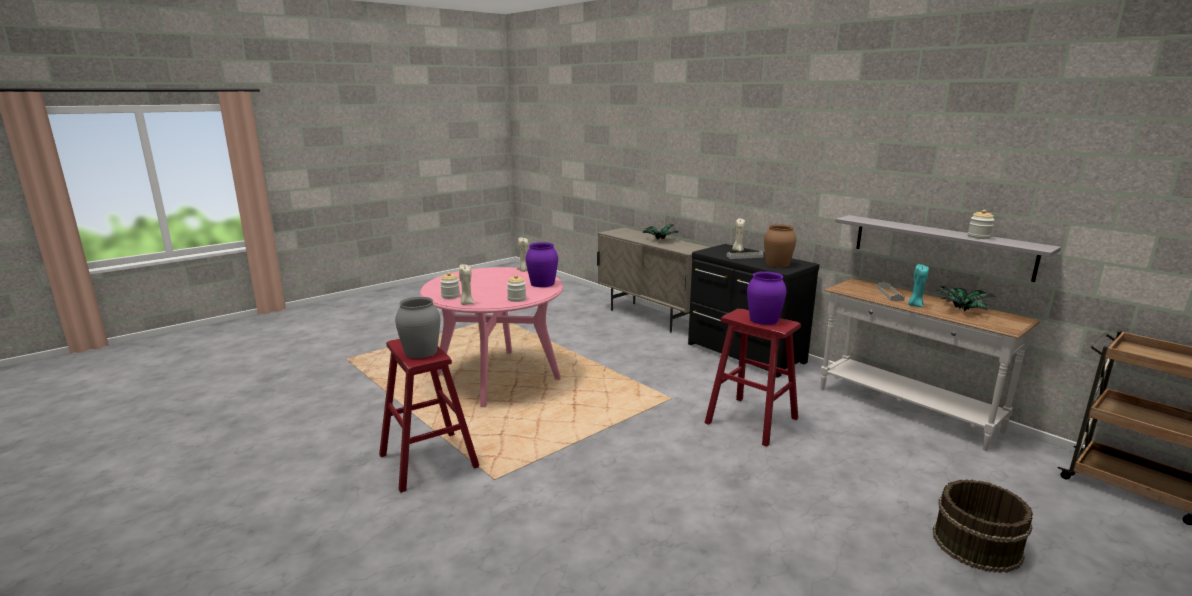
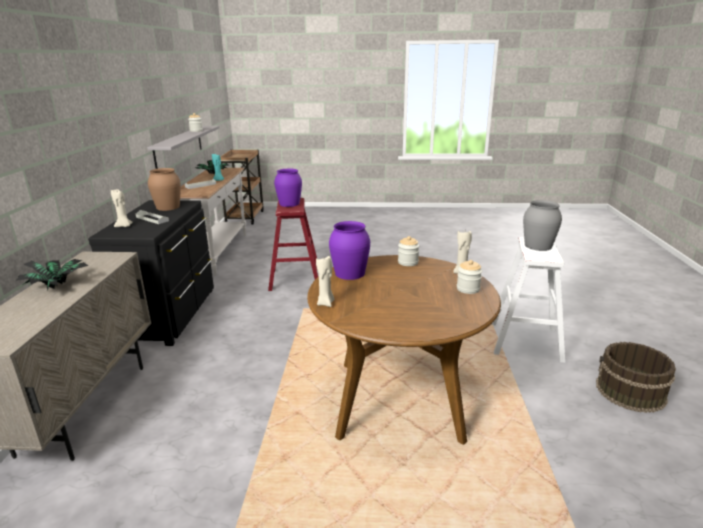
camera: 135 degrees left, 5 degrees up
(428, 460) = (525, 341): red stool -> white stool
(497, 377) = (398, 400): pink dining table -> brown dining table
(976, 543) = (329, 228): brown bucket -> brown bucket (630, 392)

